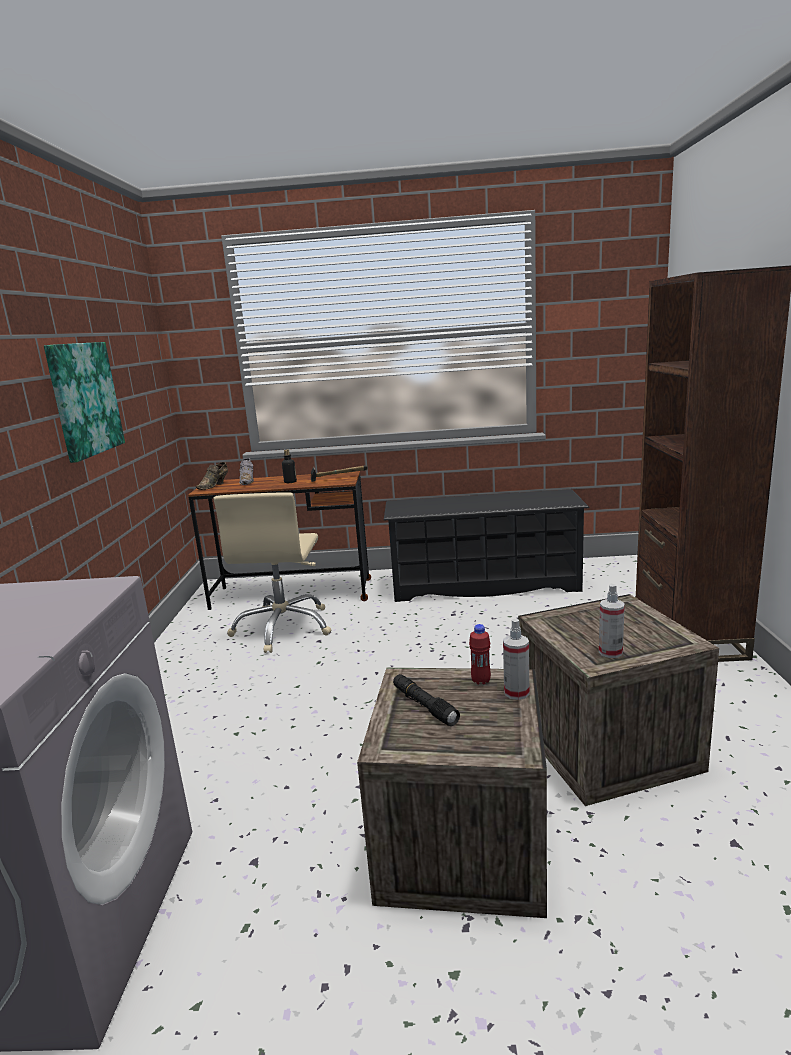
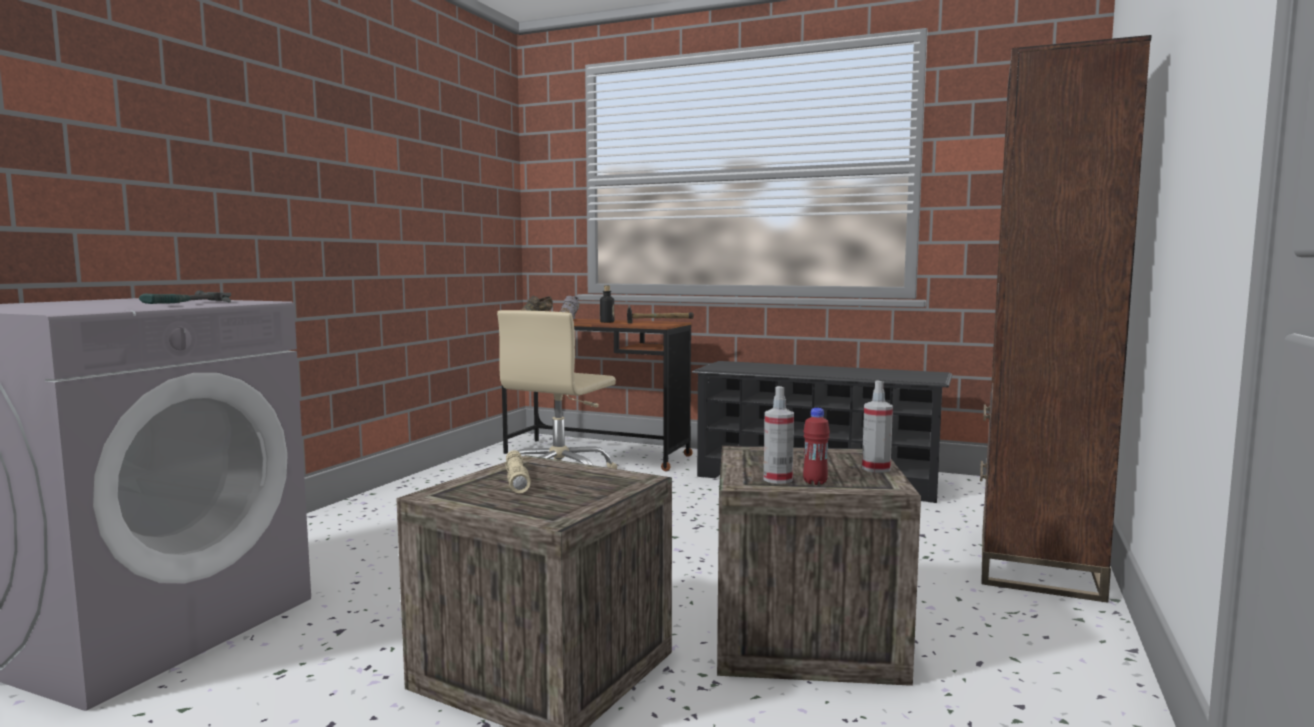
camera: 20 degrees right, 10 degrees down
(57, 615) = (187, 304): none -> hammer
(84, 399) = (391, 196): picture -> none
(424, 706) = (516, 479): black flashlight -> beige flashlight
(481, 681) = (600, 475): red bottle -> red bottle (815, 482)
(516, 692) = (622, 486): spray bottle -> spray bottle (876, 468)

